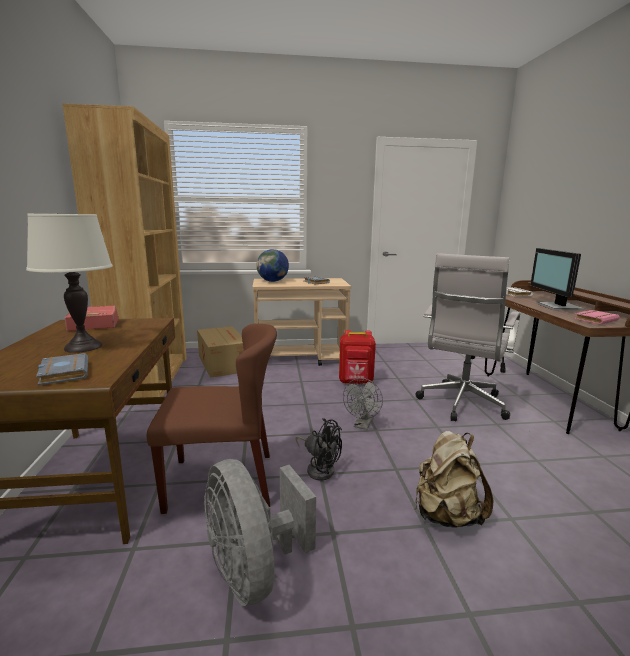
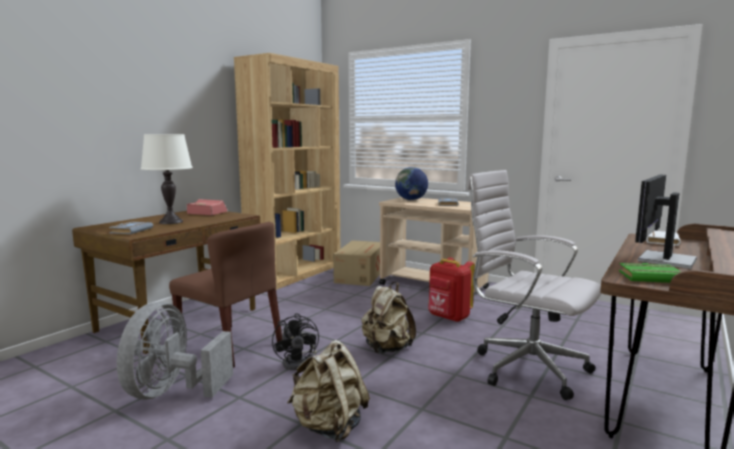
camera: 40 degrees right, 5 degrees down
(362, 425) = (387, 349): grey fan -> beige backpack
(461, 405) = (525, 368): white office chair -> white office chair turned 60 degrees clockwise
(594, 320) = (651, 277): pink book -> green book

